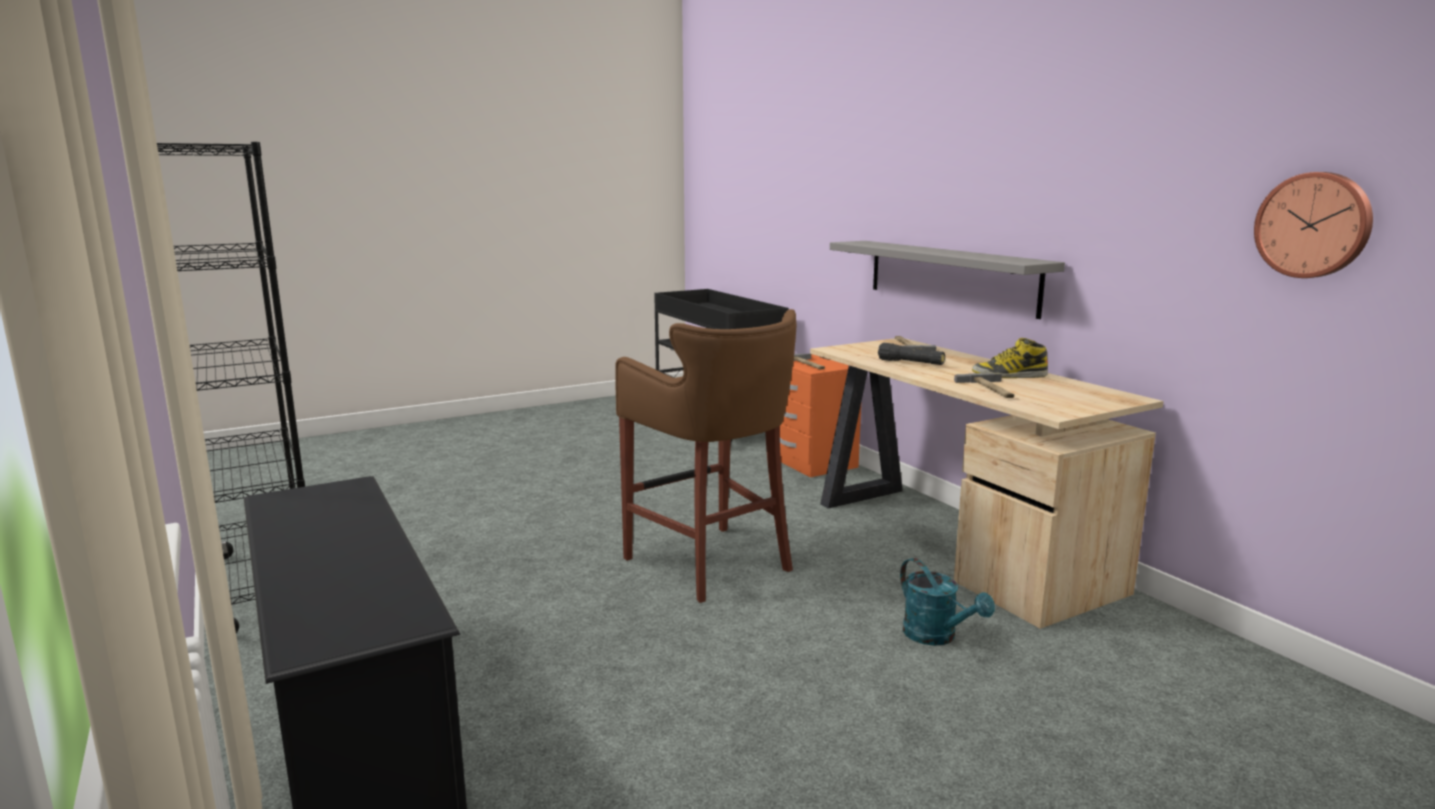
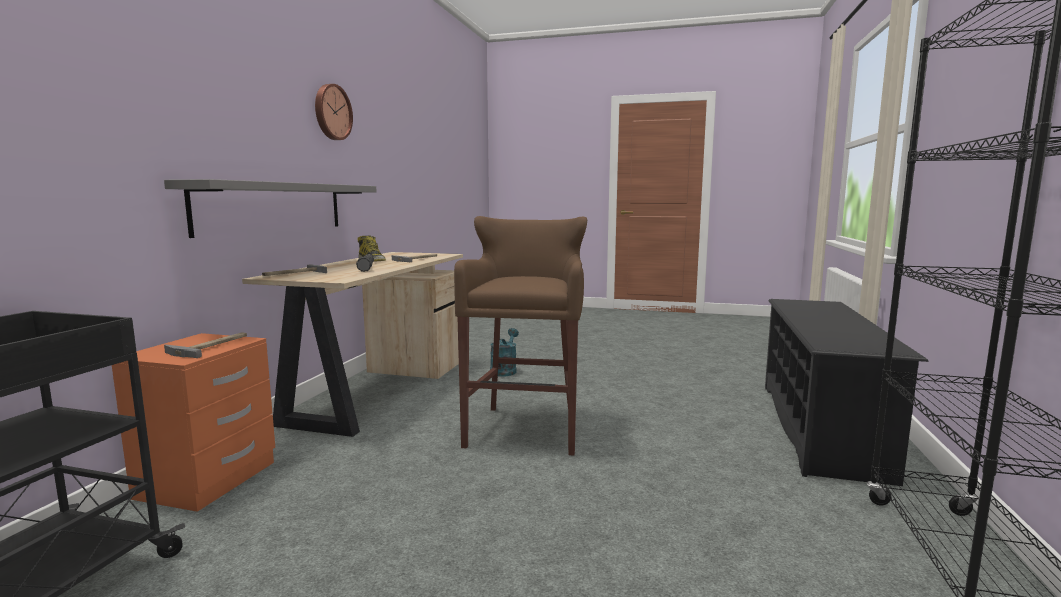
camera: 135 degrees left, 5 degrees down
(1314, 225) = (410, 163): wall clock -> wall clock (331, 112)

